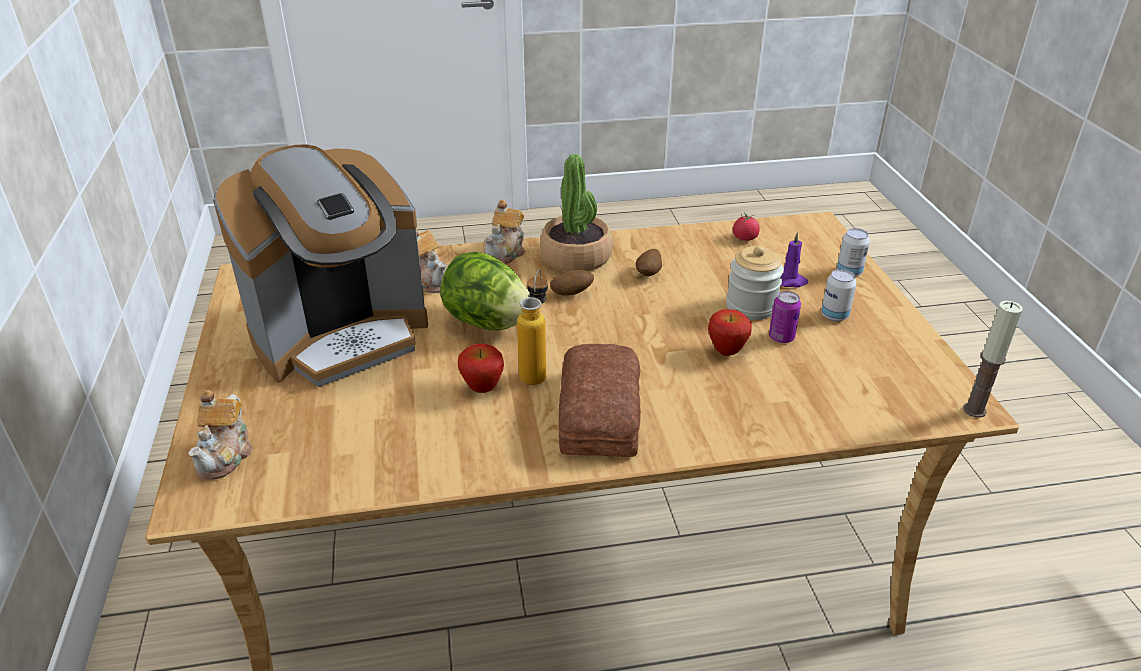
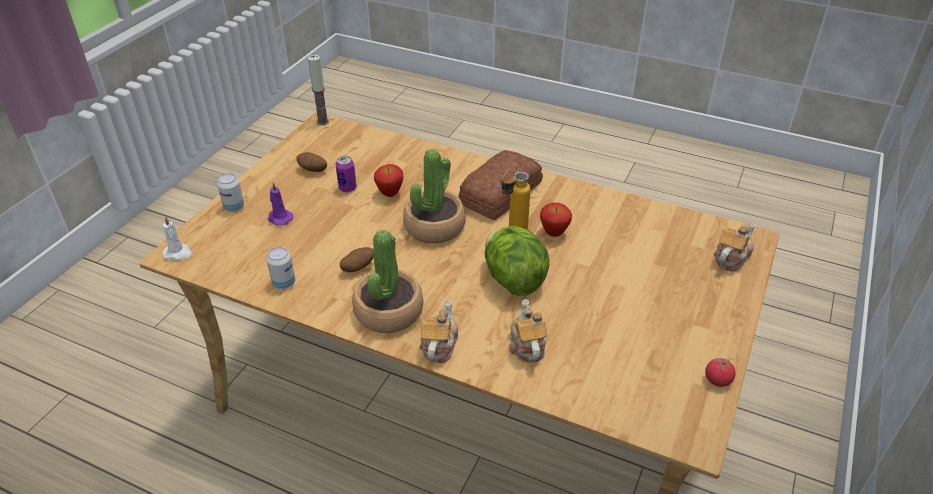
camera: 145 degrees left, 5 degrees up
(341, 335) = (627, 317): coffee machine -> none
(506, 252) = (438, 345): teapot -> teapot turned 45 degrees counterclockwise
(572, 293) = (431, 277): potato -> potato (313, 170)
(628, 338) = (434, 226): none -> potted plant
(744, 238) = (245, 266): tomato -> tomato (717, 380)
(751, 306) = (332, 213): jar -> none
(813, 225) = (178, 253): none -> white candle
(834, 316) = (297, 186): can -> can (284, 283)

